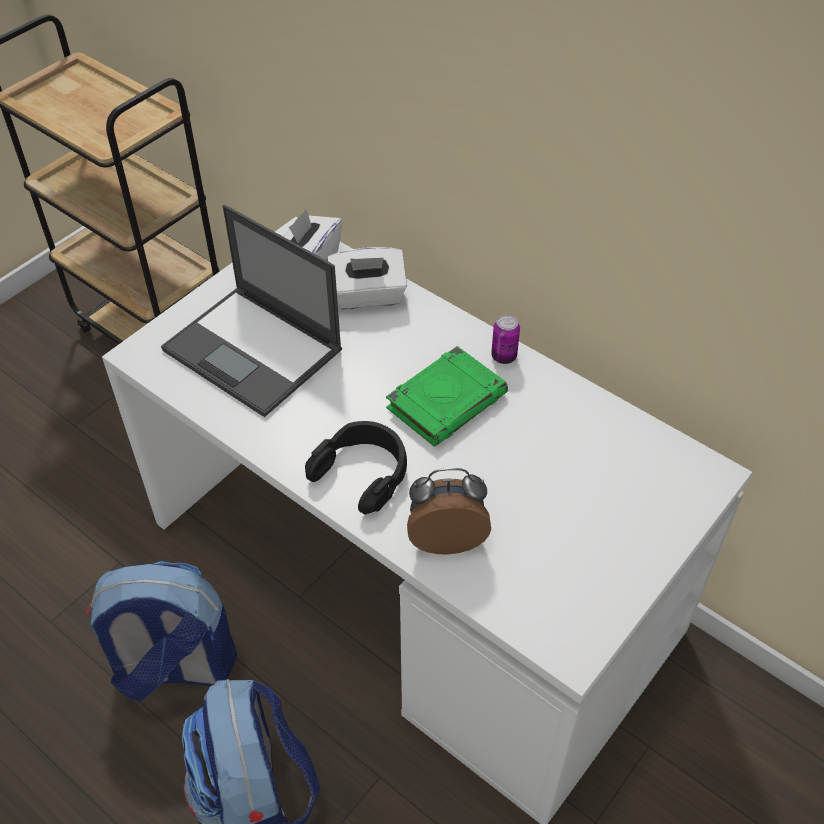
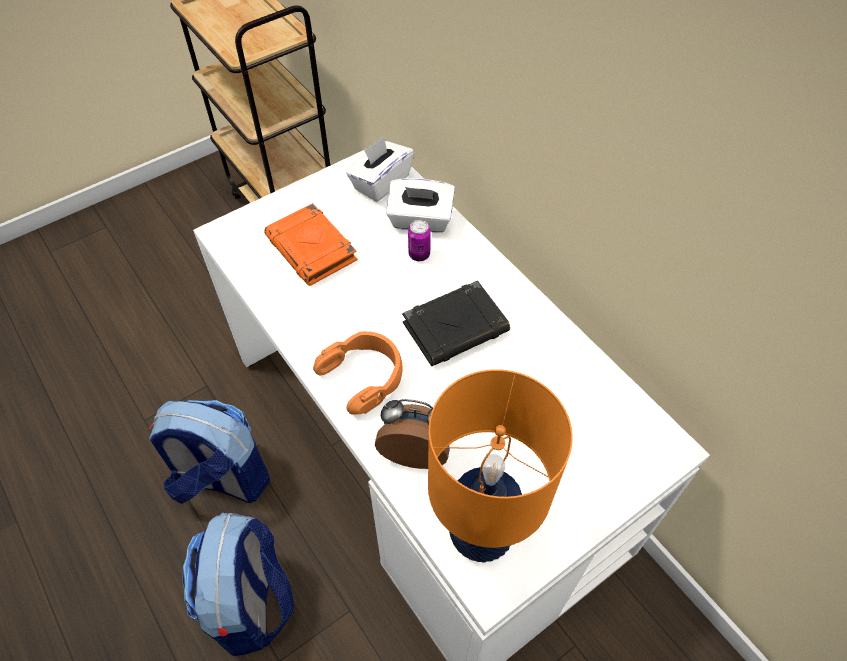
camera: 15 degrees right, 5 degrees up
(254, 351) = (312, 249): laptop -> orange book
(362, 473) = (364, 376): black headphones -> orange headphones
(447, 401) = (456, 327): green book -> black book
(504, 357) = (517, 297): can -> can (419, 255)
(545, 604) = (480, 535): none -> orange table lamp

